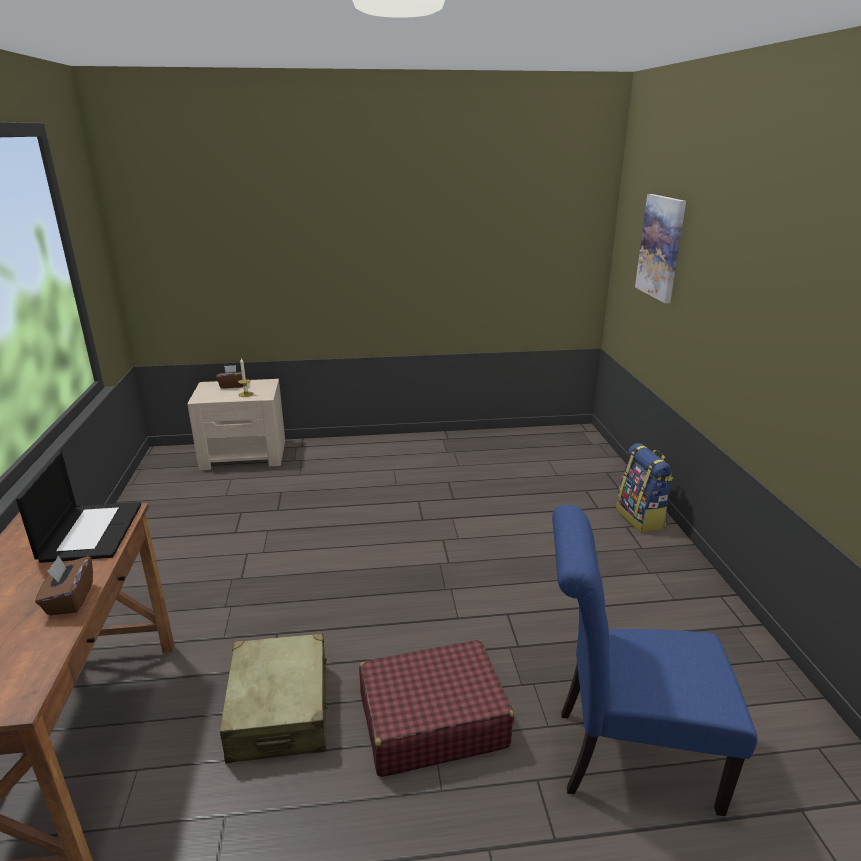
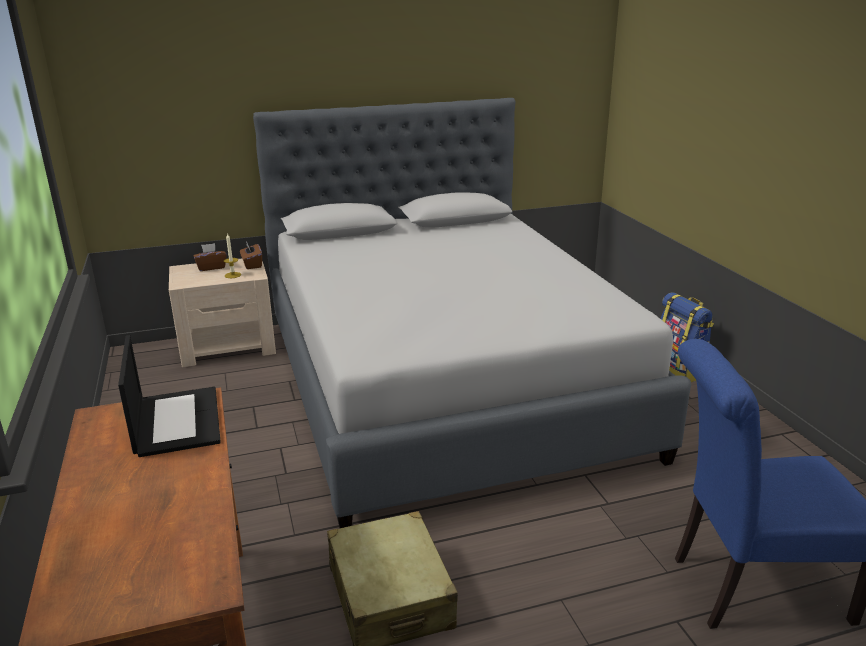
camera: 10 degrees left, 0 degrees up
(70, 599) = (200, 488): brown tissue box -> brown tissue box (252, 264)
(413, 508) = (444, 383): none -> grey bed
(432, 720) = (552, 583): red suitcase -> none
(661, 247) = (676, 89): picture -> none

